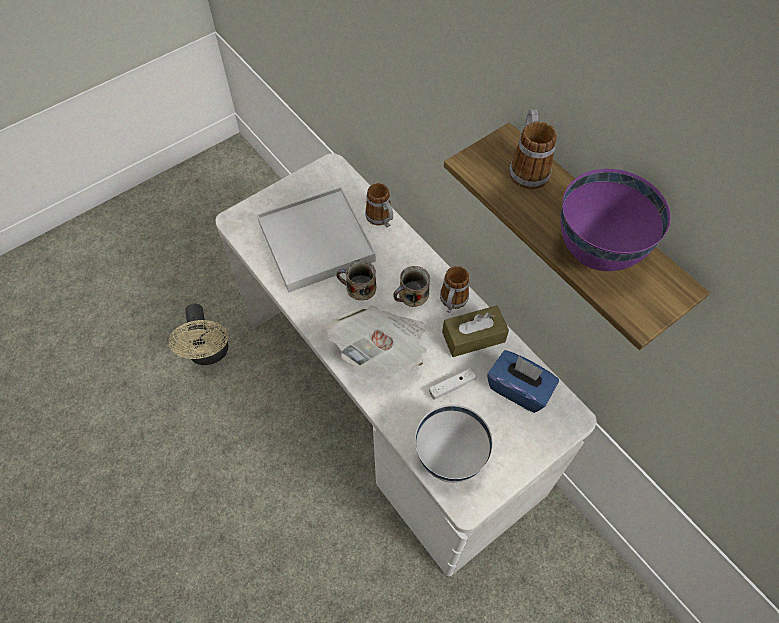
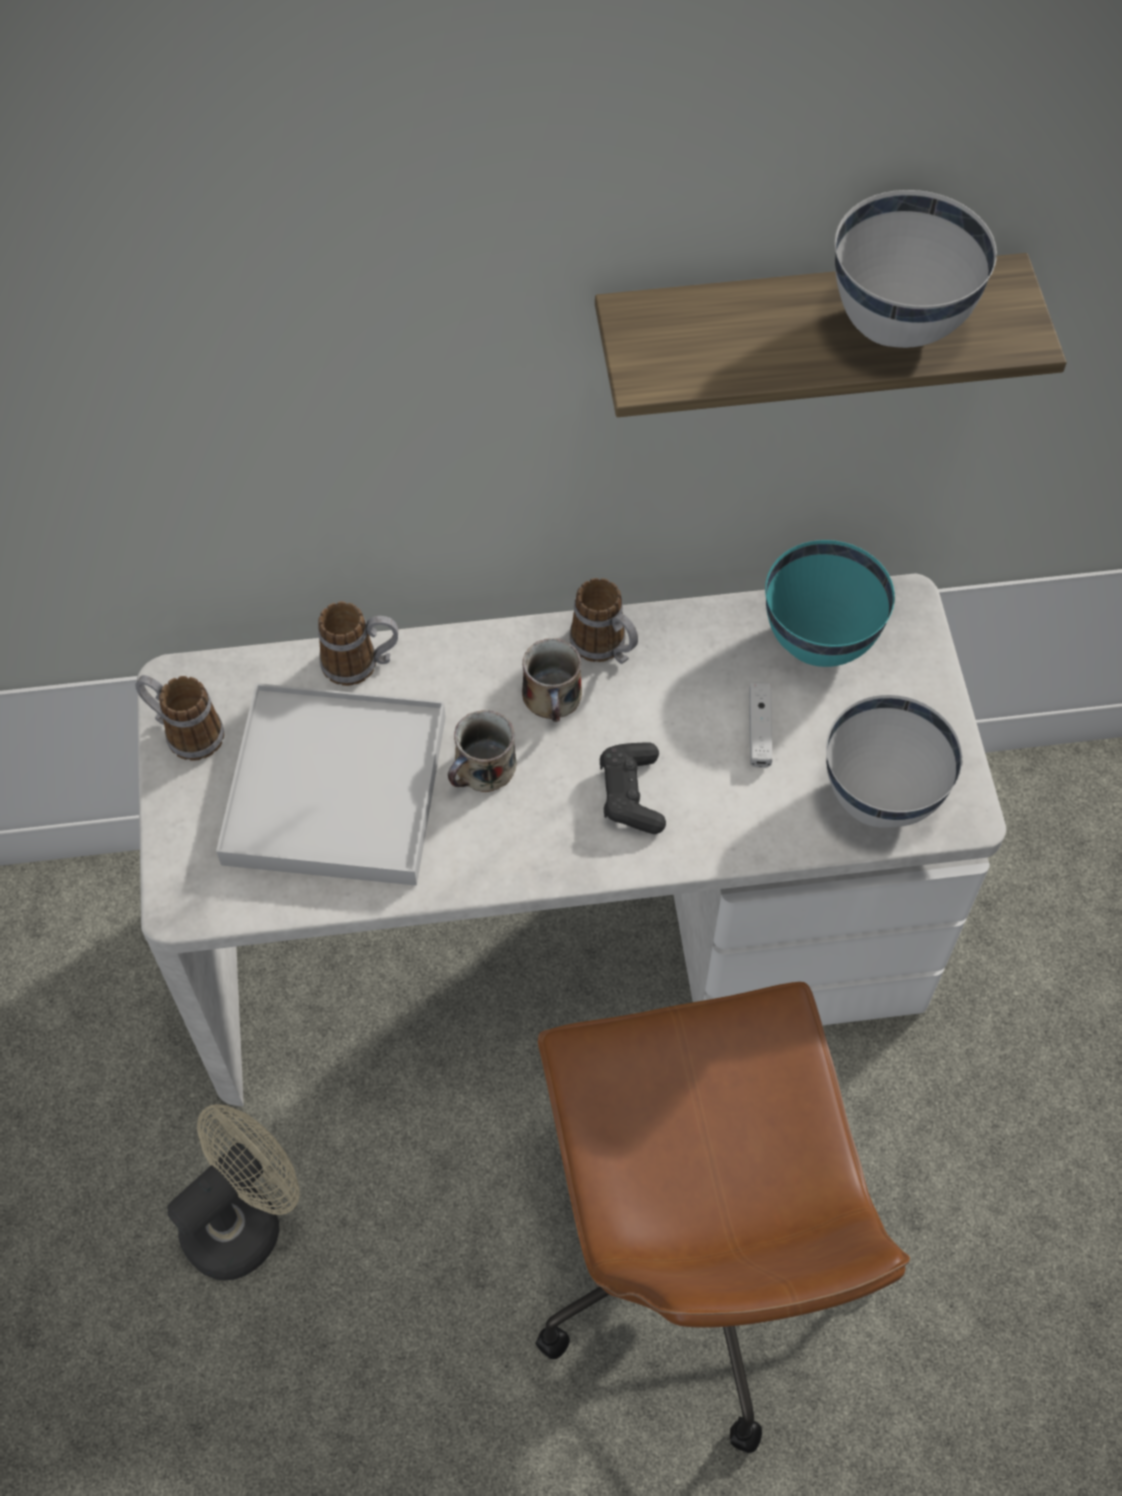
camera: 60 degrees left, 0 degrees up
(209, 354) = (243, 1218): beige fan -> beige fan turned 60 degrees counterclockwise
(275, 531) = (696, 1259): none -> brown office chair
(383, 350) = (631, 794): newspaper -> black game controller
(473, 337) = (690, 653): brown tissue box -> none
(519, 389) = (818, 643): blue tissue box -> turquoise bowl
(527, 168) = (700, 319): mug -> mug (185, 732)
(596, 253) = (898, 327): purple bowl -> white bowl

